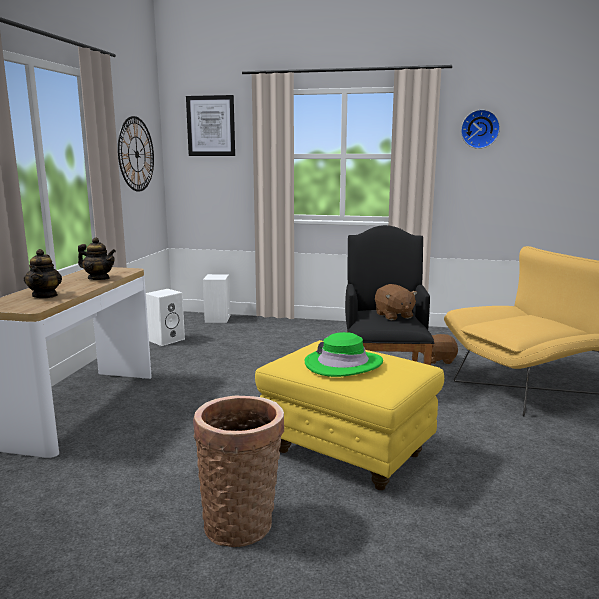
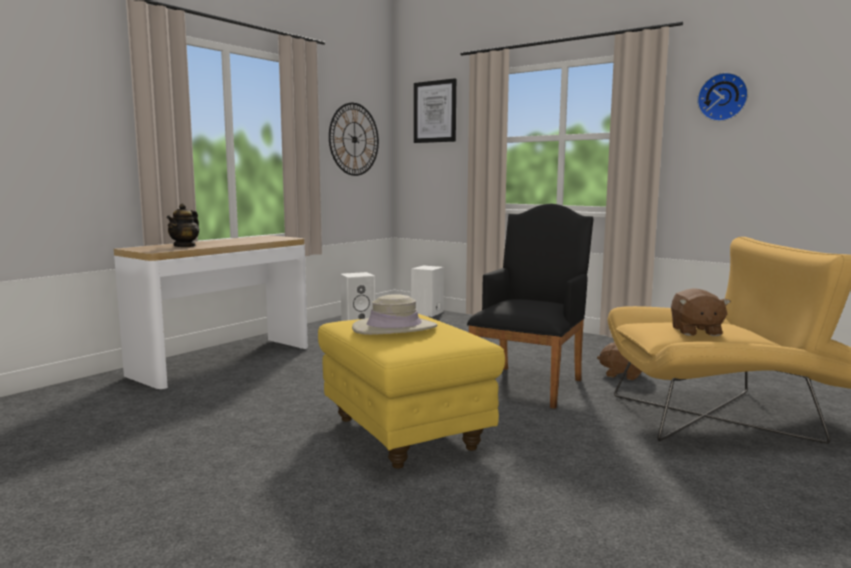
camera: 25 degrees right, 5 degrees down
(99, 278) = (251, 241): teapot -> none
(242, 522) = (239, 462): basket -> none
(343, 364) = (394, 328): green hat -> beige hat
(394, 316) = (534, 304): brown plush toy -> brown plush toy (695, 331)

